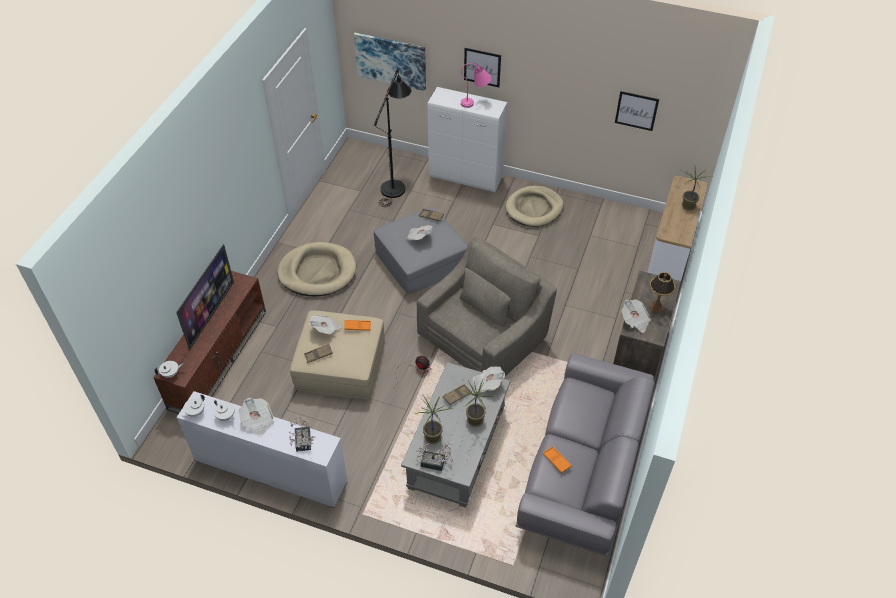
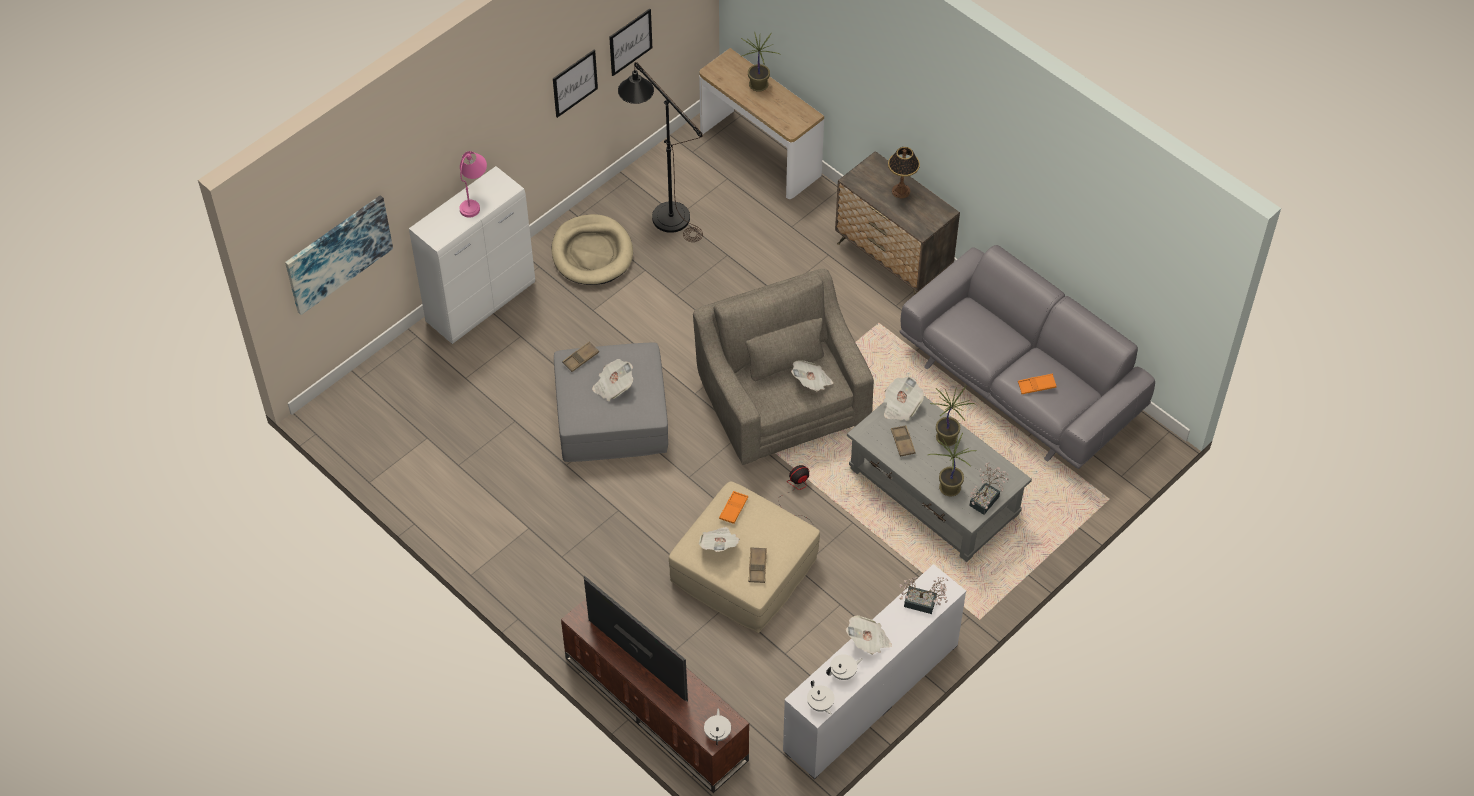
camera: 65 degrees left, 5 degrees up
(317, 272) = (561, 543): beige dog bed -> none
(395, 184) = (441, 391): black floor lamp -> black floor lamp (663, 211)
(482, 67) = (453, 153): picture -> picture (574, 83)
(634, 321) = (910, 220): newspaper -> newspaper (812, 382)

